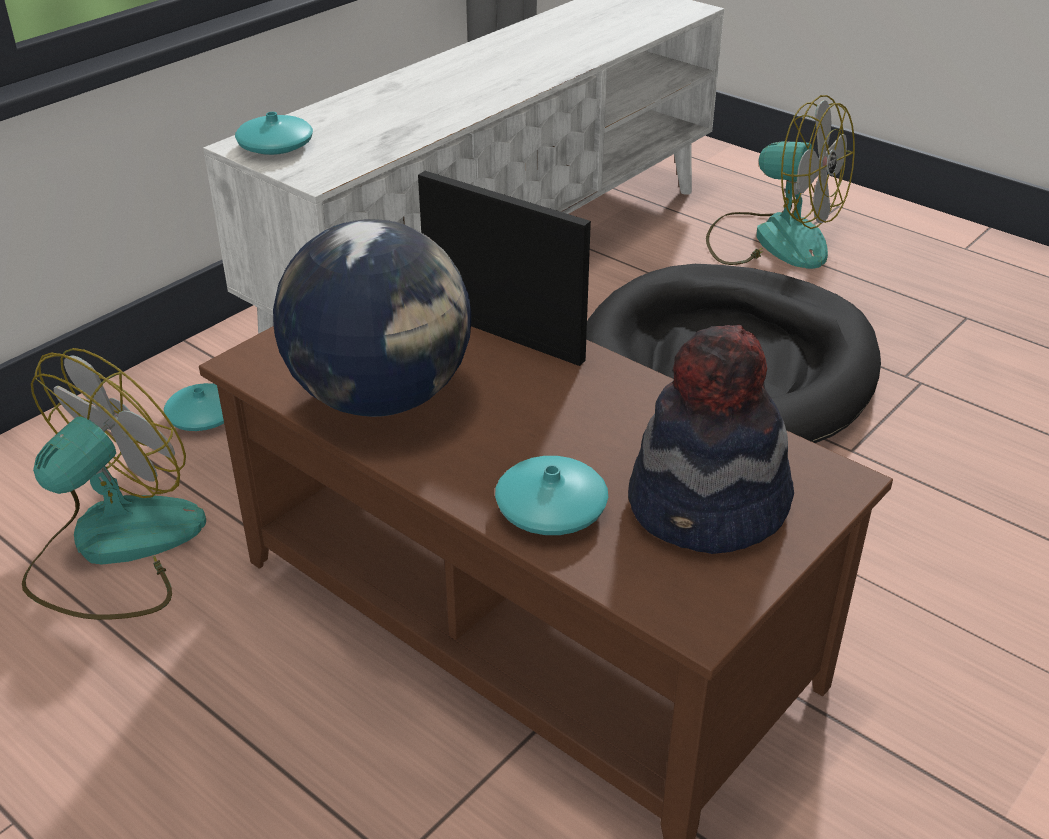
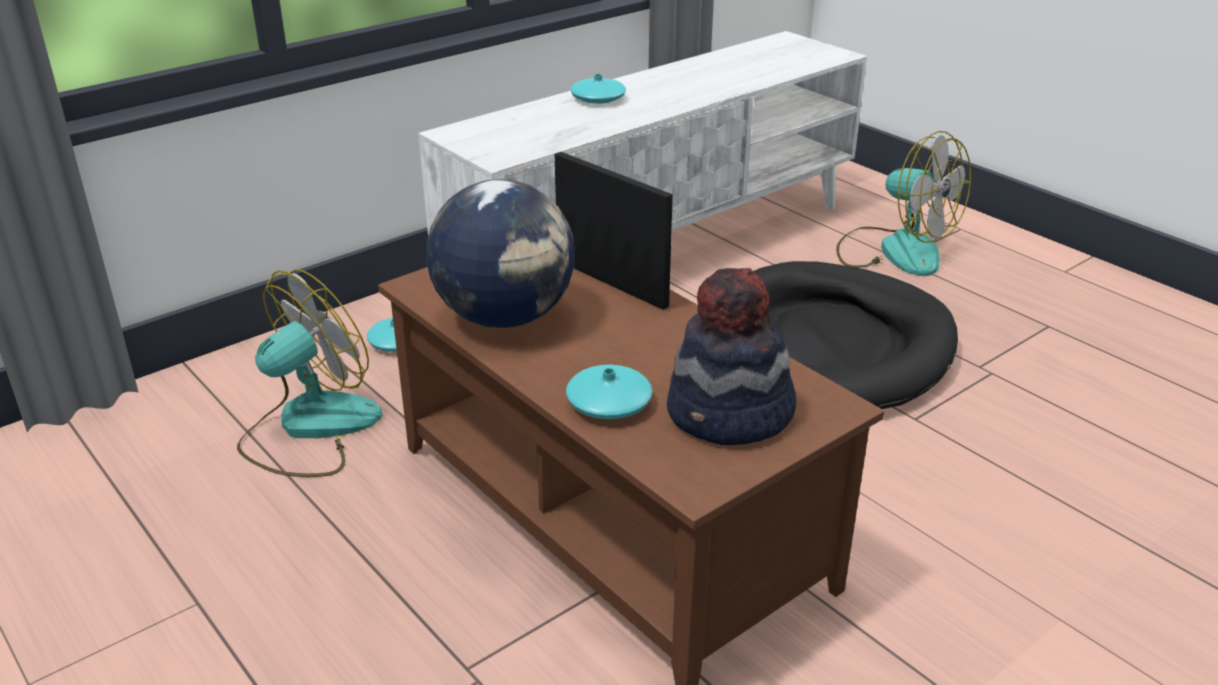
camera: 10 degrees right, 5 degrees down
(275, 146) = (472, 135): turquoise vase -> turquoise vase (598, 99)

